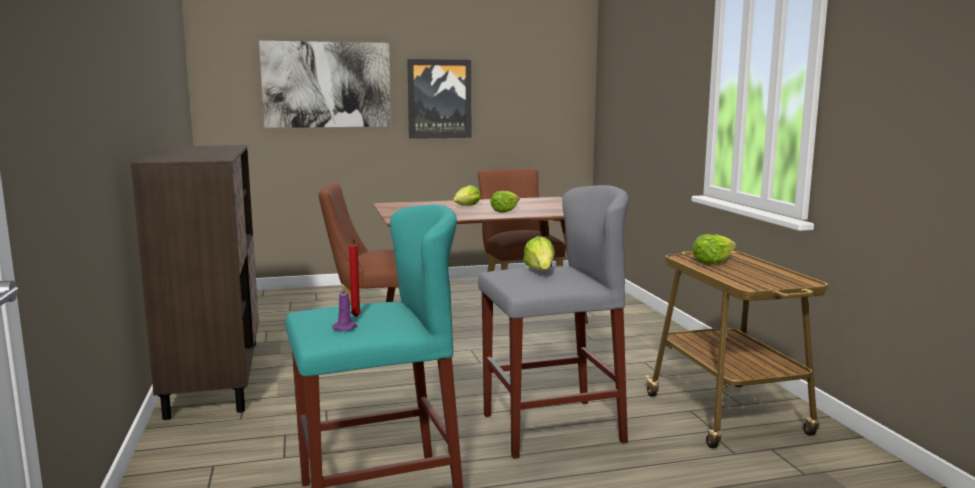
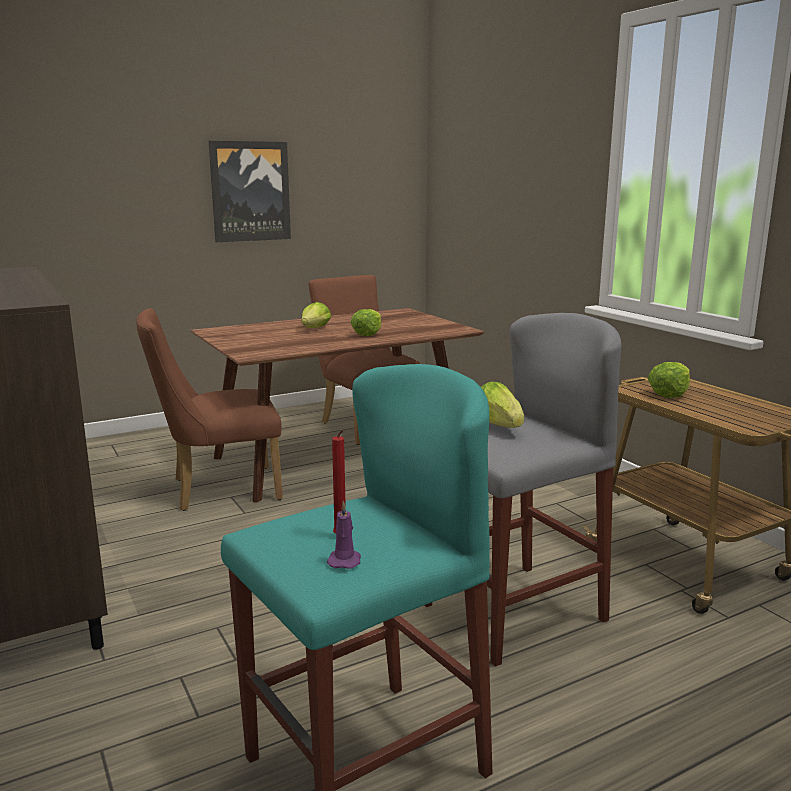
camera: 15 degrees left, 5 degrees up
(327, 85) = (105, 174): picture -> none

